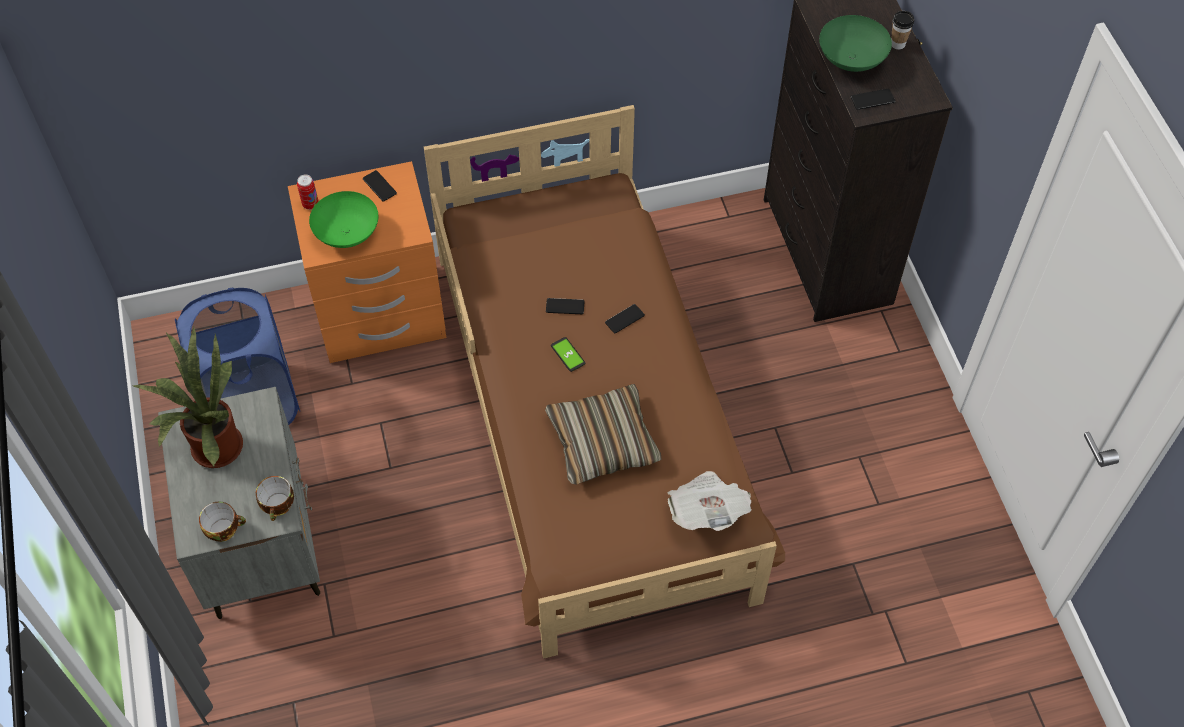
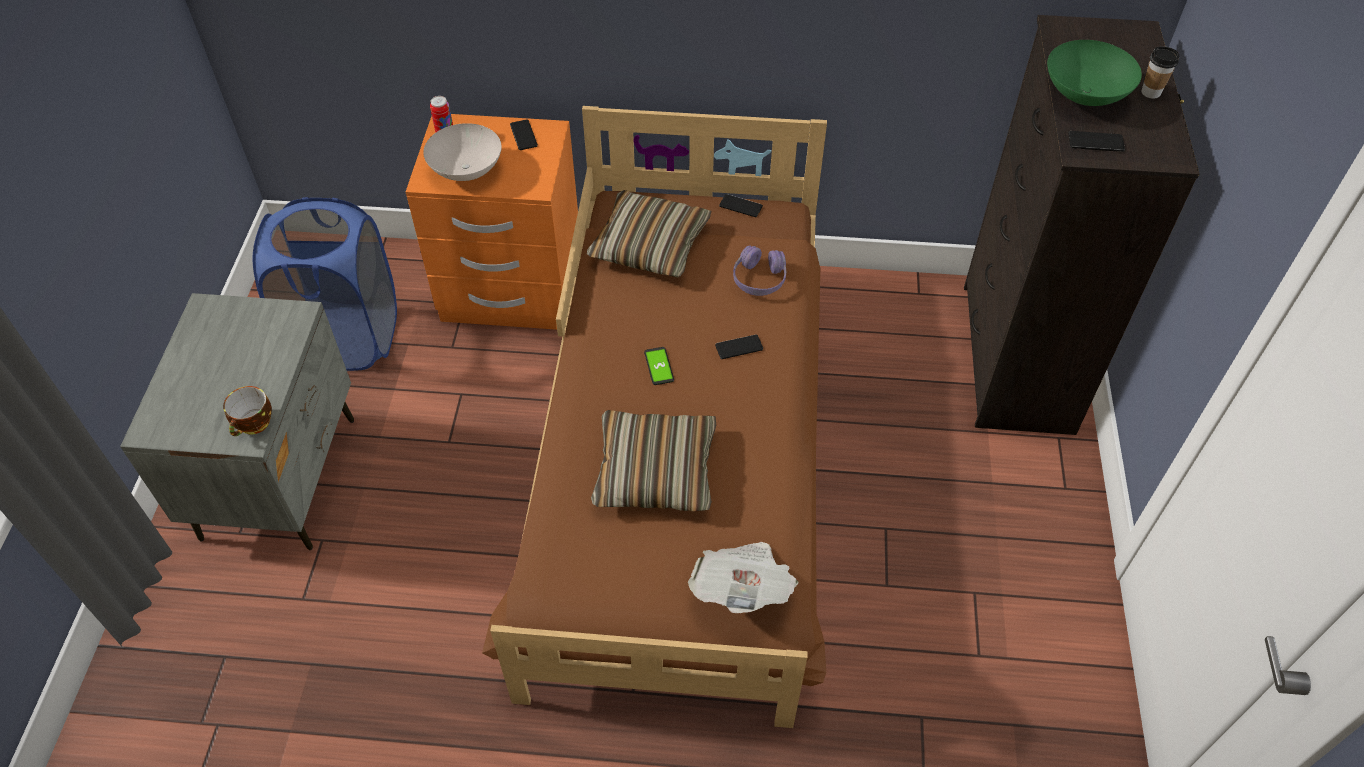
camera: 20 degrees right, 5 degrees down
(212, 446) = (223, 342): potted plant -> none
(225, 529) = (186, 430): cup -> none
(348, 233) = (468, 170): green bowl -> white bowl
(513, 249) = (649, 245): none -> pillow
(565, 306) = (679, 316): phone -> phone (740, 206)
(616, 254) = (759, 279): none -> purple headphones

